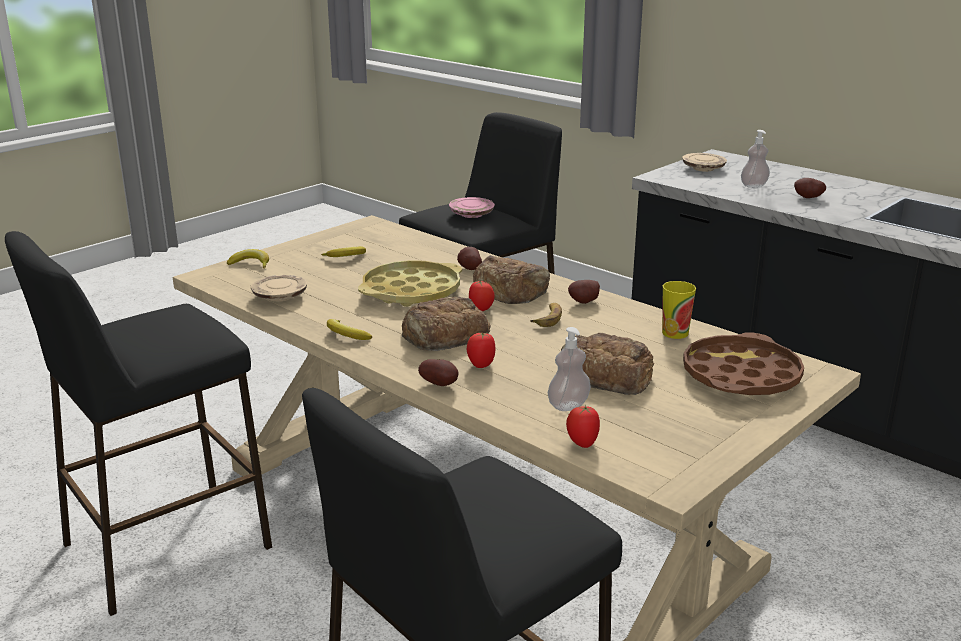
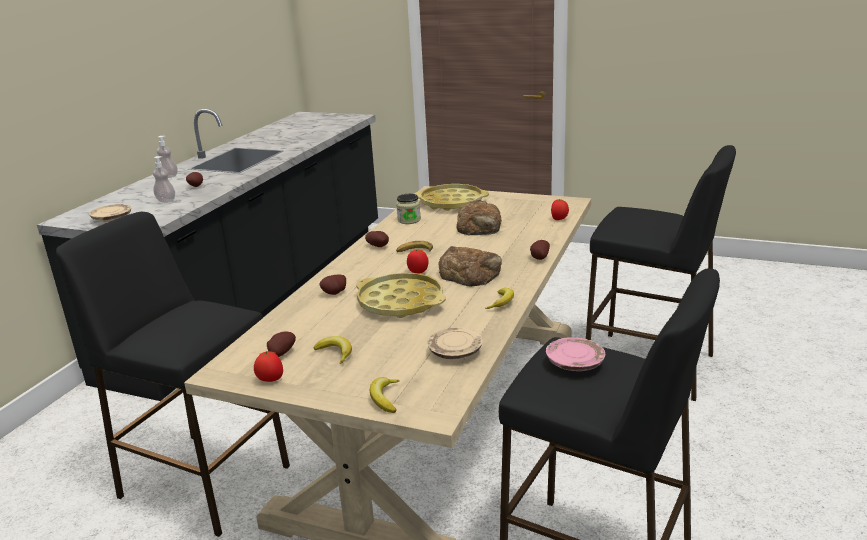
camera: 110 degrees left, 0 degrees up
(372, 241) = (281, 354): none -> potato
(472, 214) = (190, 318): pink plate -> pink plate (574, 363)
(481, 365) = (501, 254): tomato -> tomato (270, 380)
(510, 289) = (370, 271): bread -> none
(568, 405) = (526, 227): soap dispenser -> soap dispenser (169, 176)
(675, 333) = (409, 220): cup -> jar
(740, 376) = (451, 202): brown tray -> yellow tray

